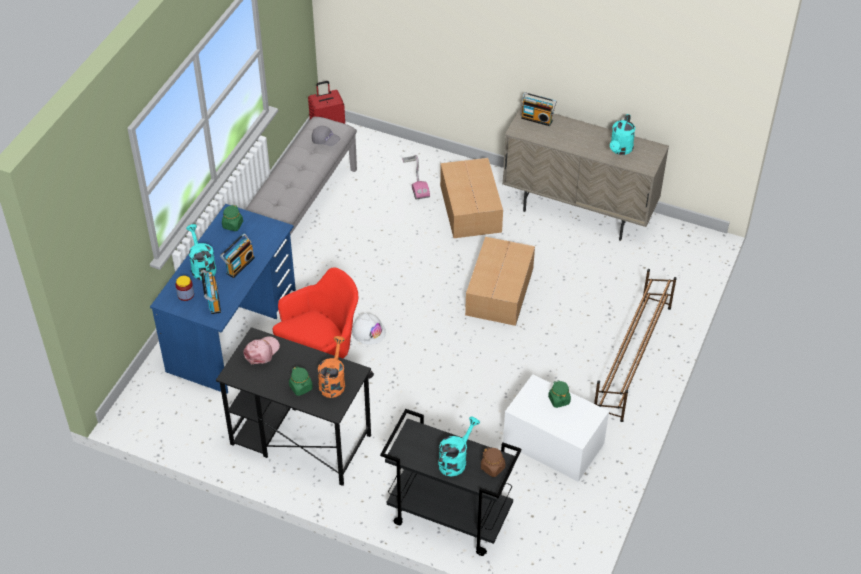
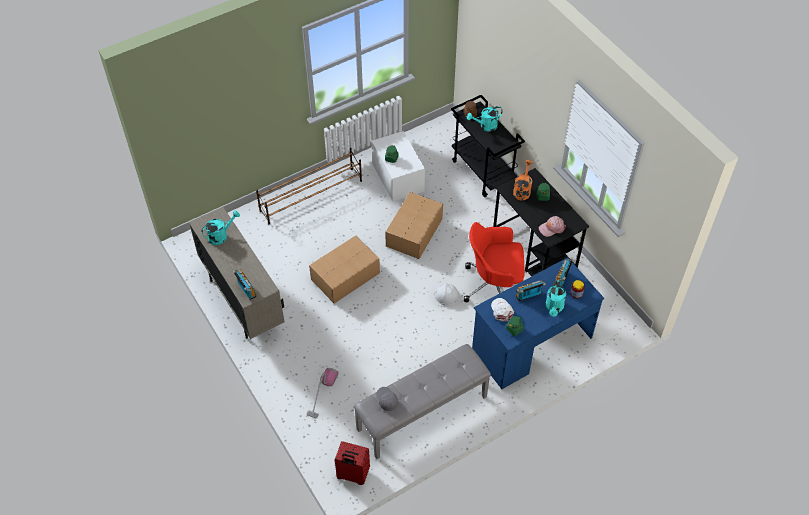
camera: 145 degrees left, 5 degrees up
(259, 236) = (501, 310): none -> white cap
(333, 381) = (522, 190): orange watering can -> orange watering can turned 150 degrees clockwise
(470, 209) = (309, 345): cardboard box -> cardboard box (415, 231)

